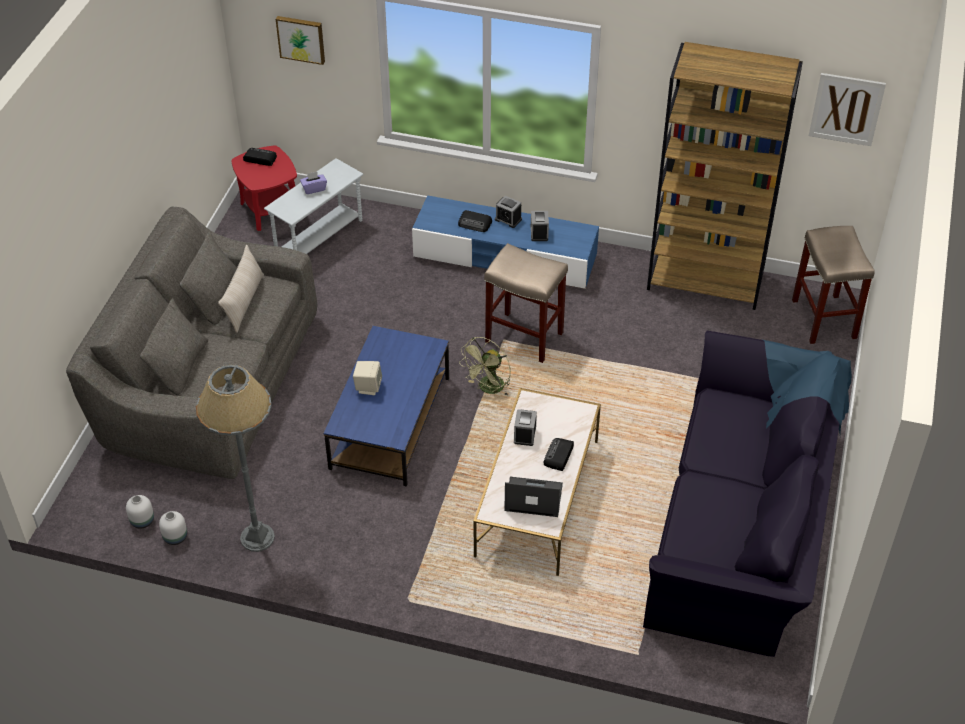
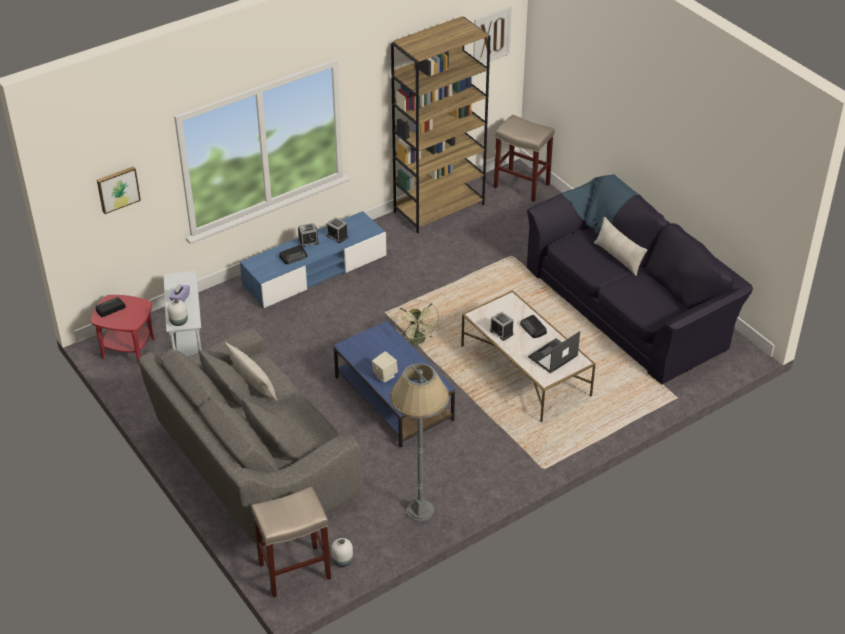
camera: 50 degrees left, 5 degrees down
(175, 536) = (375, 550): white vase -> white vase (178, 321)
(525, 337) = (394, 302): beige stool -> beige stool (295, 570)
(755, 457) = (618, 257): none -> beige pillow

